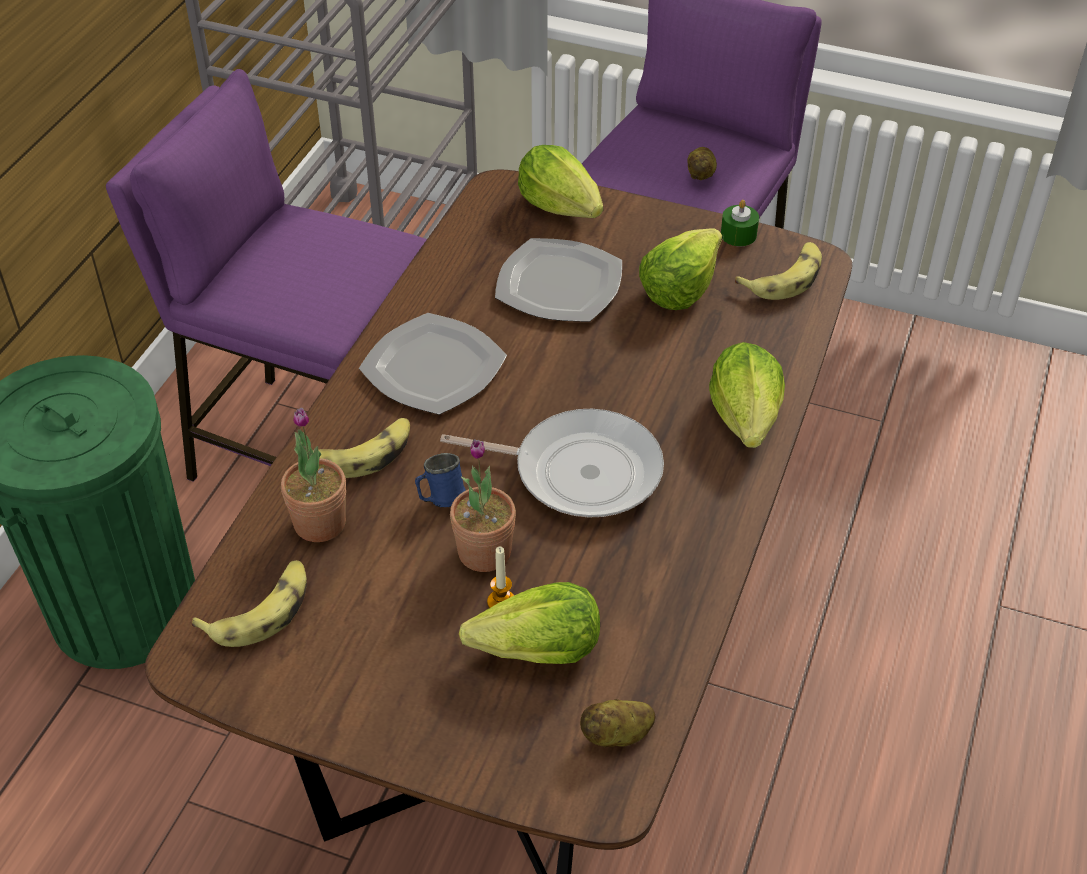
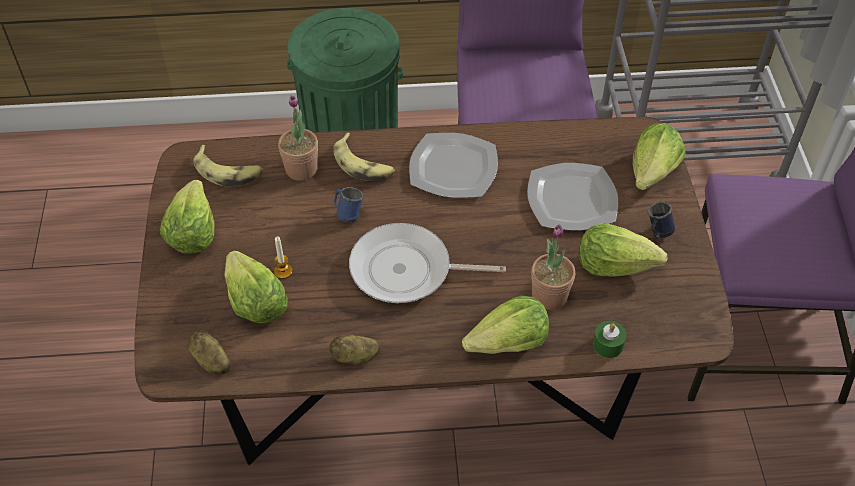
camera: 65 degrees right, 5 degrees up
(354, 691) = (192, 232): none -> lettuce
(484, 552) = (317, 249): potted plant -> potted plant (549, 296)
(579, 471) = (407, 270): frying pan -> frying pan turned 105 degrees clockwise
(654, 239) = (657, 233): none -> blue mug
(701, 174) = (778, 244): potato -> potato (355, 357)
(738, 235) = (699, 280): green candle -> green candle (608, 345)
(784, 278) = (670, 322): banana -> none

